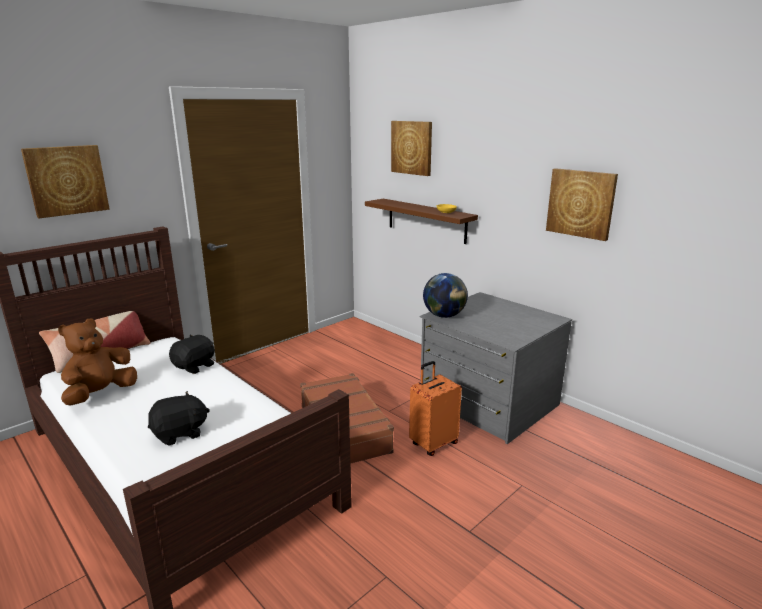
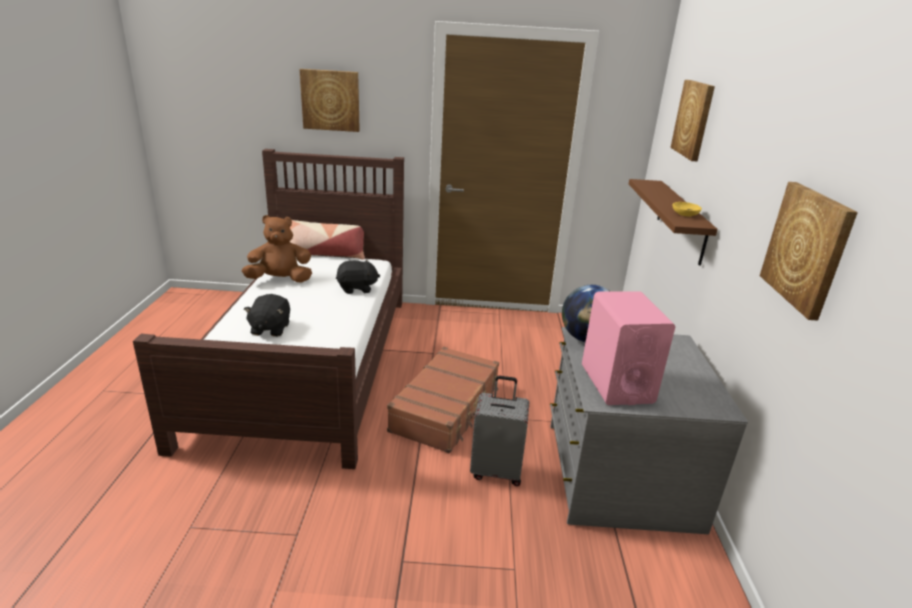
camera: 45 degrees right, 5 degrees up
(180, 433) = (270, 329): black plush toy -> black plush toy turned 75 degrees clockwise
(433, 443) = (496, 471): orange suitcase -> grey suitcase
(501, 330) = (616, 383): none -> pink speaker

